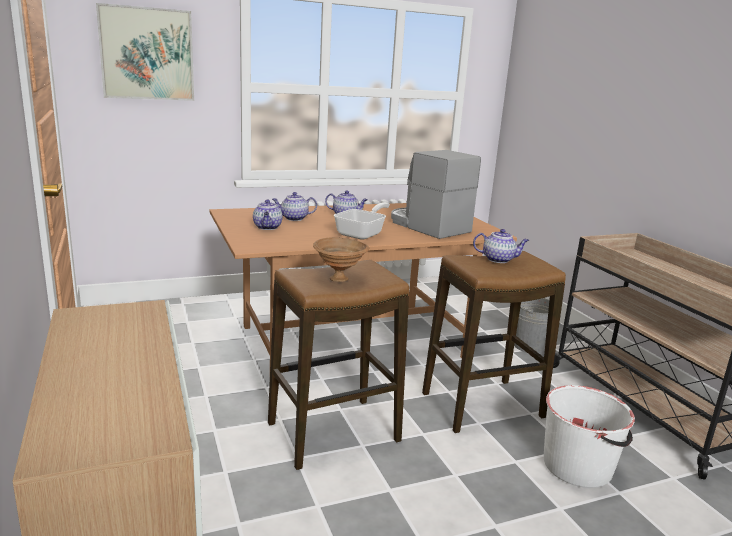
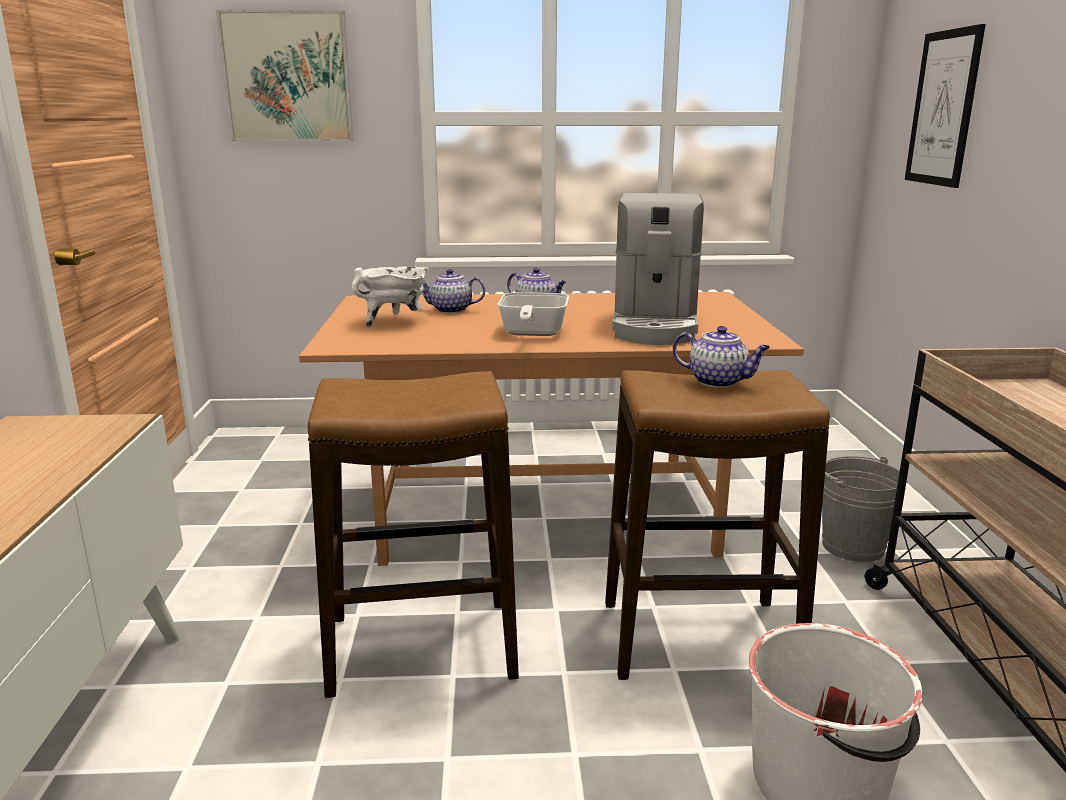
camera: 20 degrees right, 0 degrees up
(267, 227) = (394, 321): teapot -> white cooking pot
(339, 278) = (402, 396): brown bowl -> none
(363, 233) = (531, 334): frying pan -> frying pan turned 135 degrees clockwise
(427, 226) = (655, 326): coffee machine -> coffee machine turned 150 degrees counterclockwise
(555, 99) = (943, 108): none -> picture

